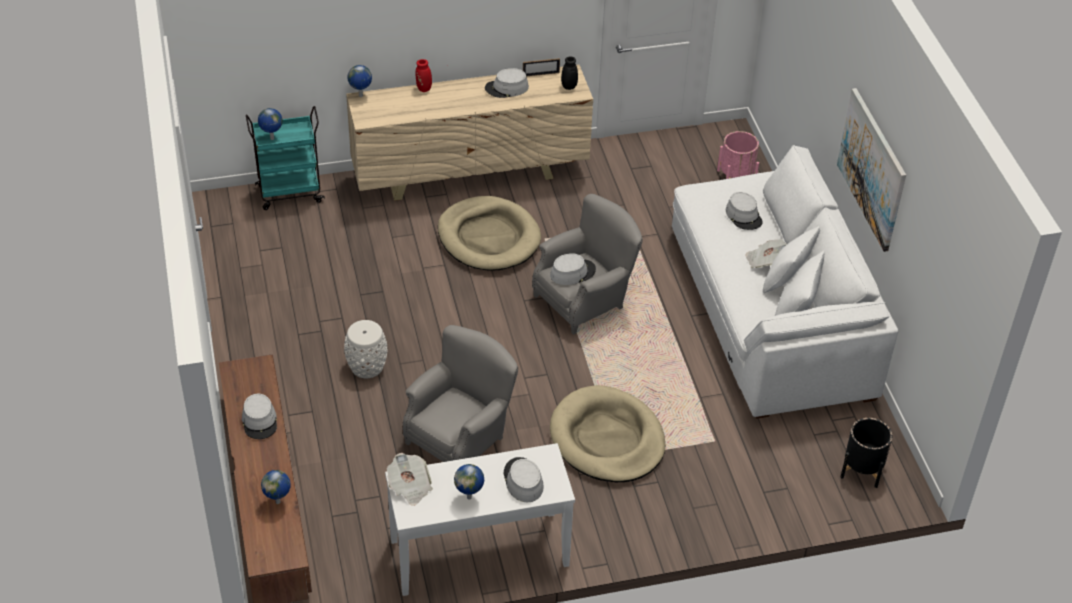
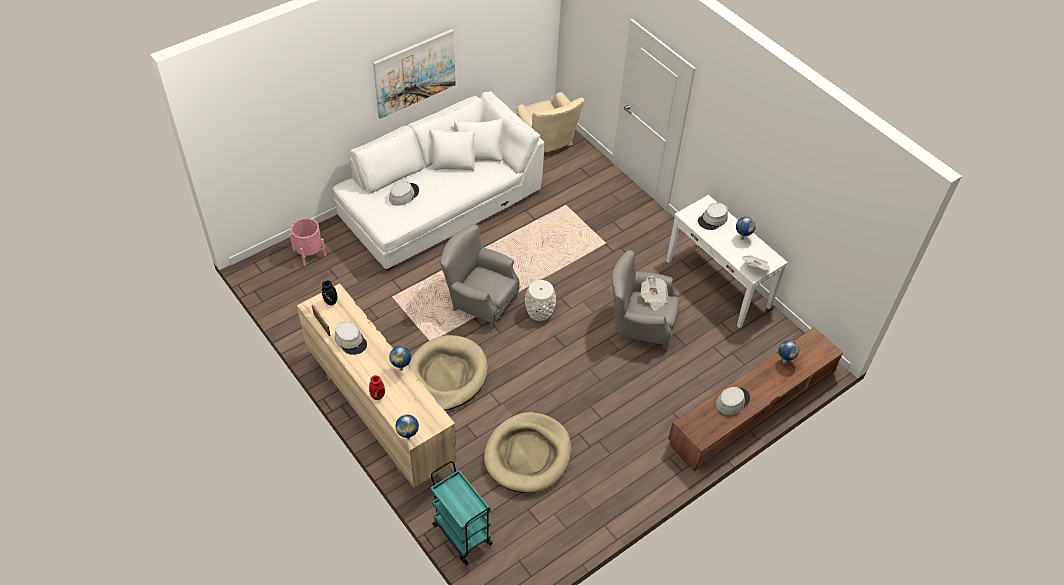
camera: 115 degrees left, 5 degrees up
(272, 139) = (470, 507): globe -> globe (402, 369)
(366, 366) = (614, 398): white stool -> white stool (539, 312)
(572, 272) = (491, 283): grey hat -> none
(607, 439) = (595, 252): beige dog bed -> beige dog bed (528, 455)
(764, 261) = (443, 176): newspaper -> newspaper (653, 298)
(862, 469) = (546, 141): black planter -> beige armchair

